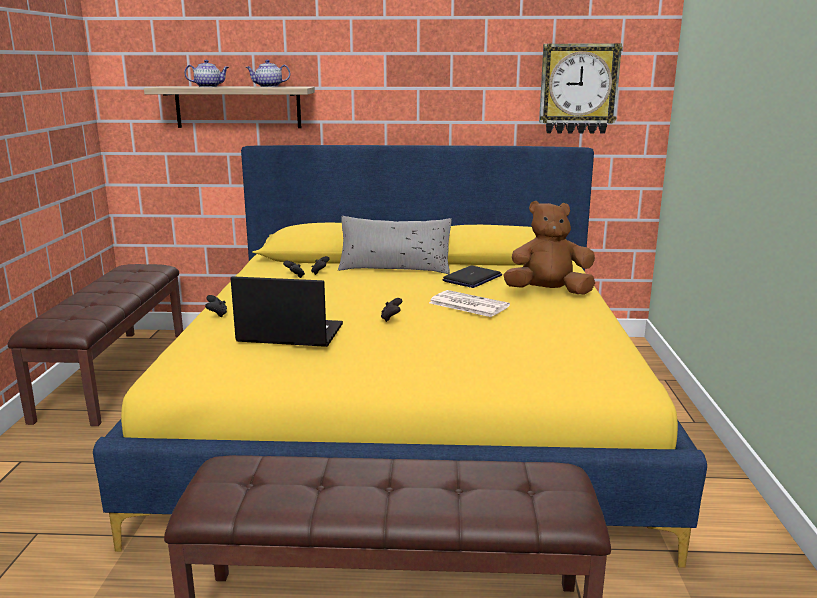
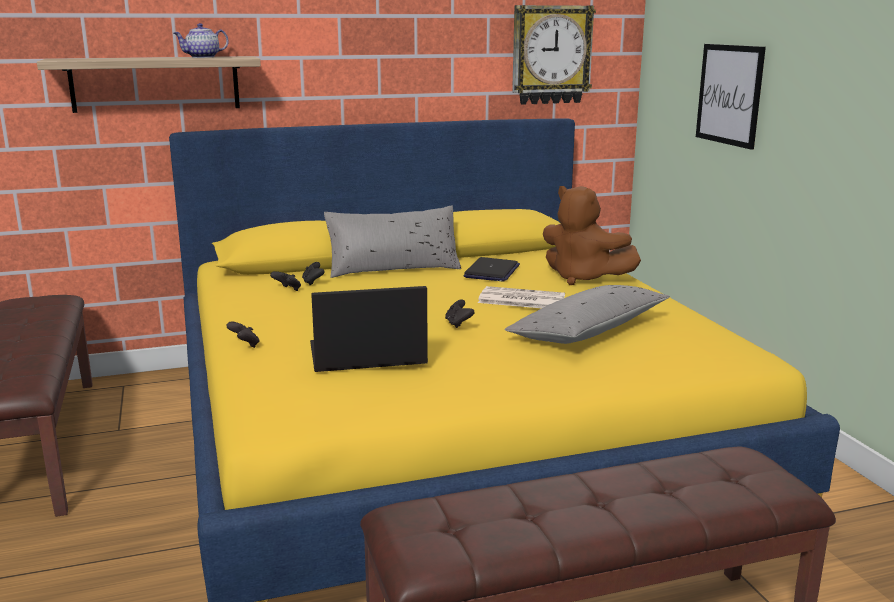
camera: 20 degrees left, 0 degrees up
(209, 86) = (123, 58): teapot -> none
(498, 339) = (588, 331): none -> grey pillow
(548, 292) = (583, 278): brown plush toy -> brown plush toy turned 120 degrees counterclockwise
(722, 129) = (729, 94): none -> picture

